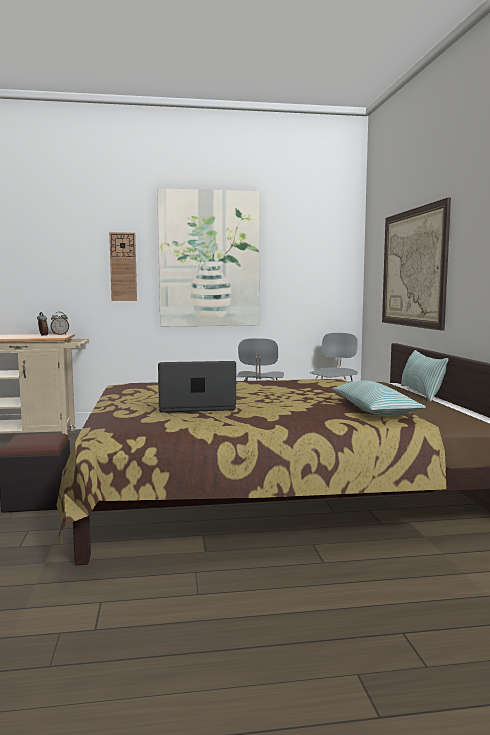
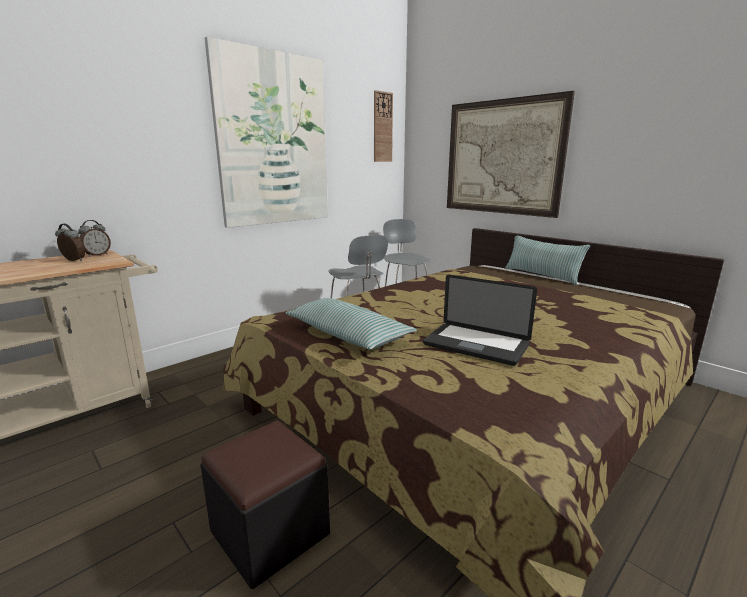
camera: 35 degrees left, 10 degrees up
(123, 267) = (169, 149): wall clock -> wall clock (382, 127)
(196, 407) = (476, 345): laptop -> laptop turned 105 degrees counterclockwise
(374, 410) = (601, 308): pillow -> pillow (347, 335)

